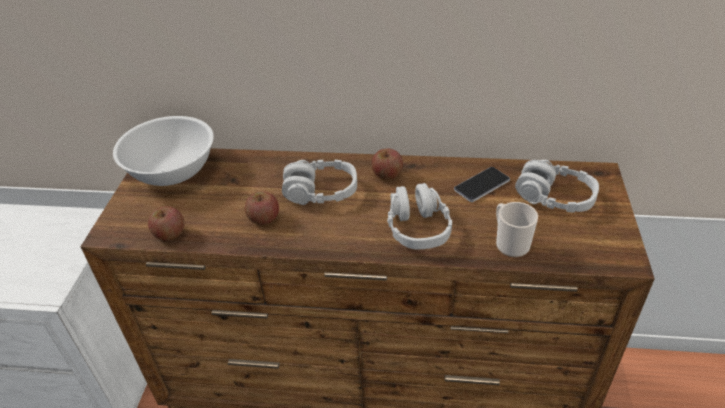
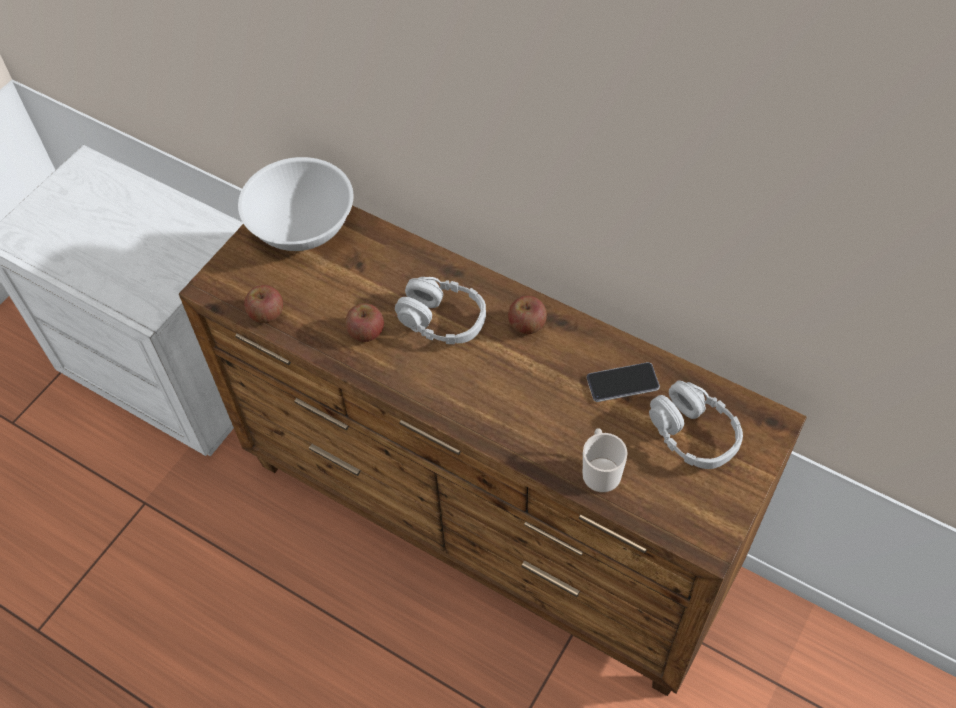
camera: 25 degrees right, 15 degrees up
(418, 227) = (517, 410): grey headphones -> none

